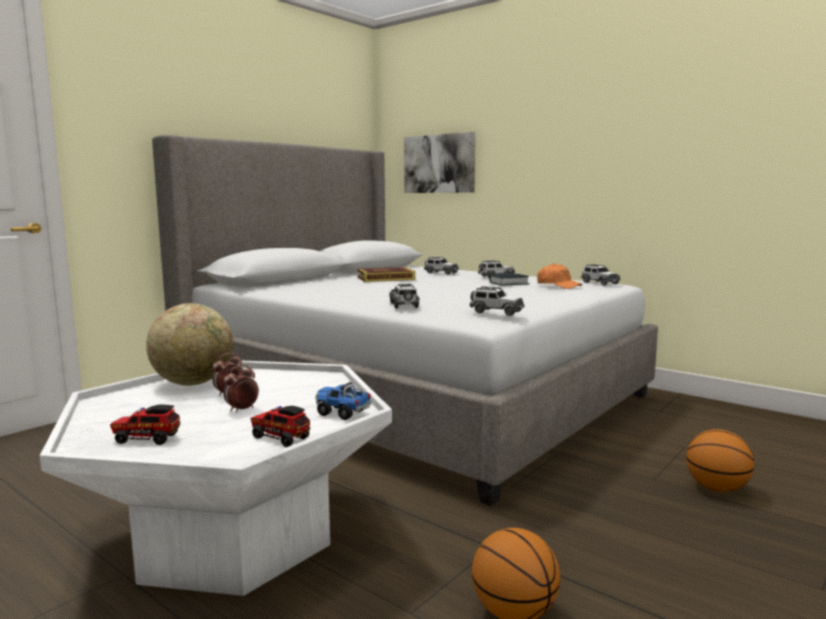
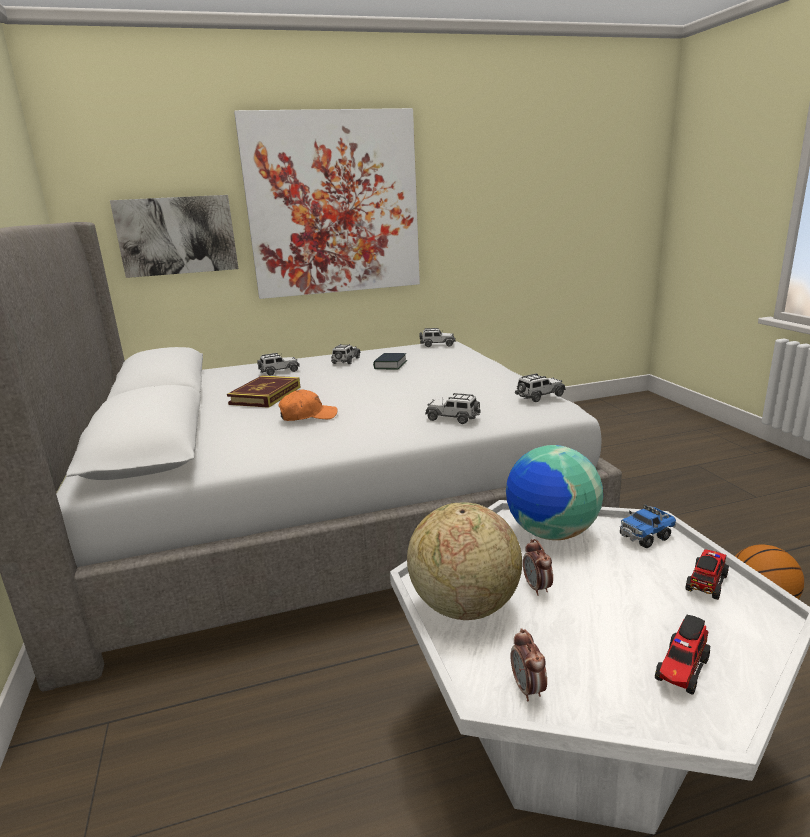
camera: 55 degrees left, 10 degrees up
(242, 409) = (601, 589): alarm clock -> alarm clock (528, 689)
(279, 438) = (706, 582): toy truck -> toy truck turned 150 degrees clockwise
(316, 388) = (551, 533): none -> globe
(555, 139) = (333, 204): none -> picture
(558, 285) = (433, 356): orange cap -> orange cap (308, 416)
(717, 489) = (627, 471): basketball -> none

